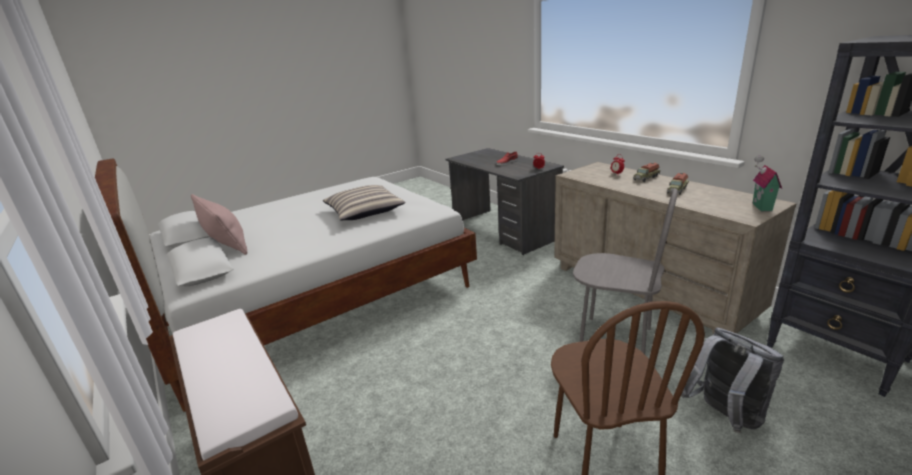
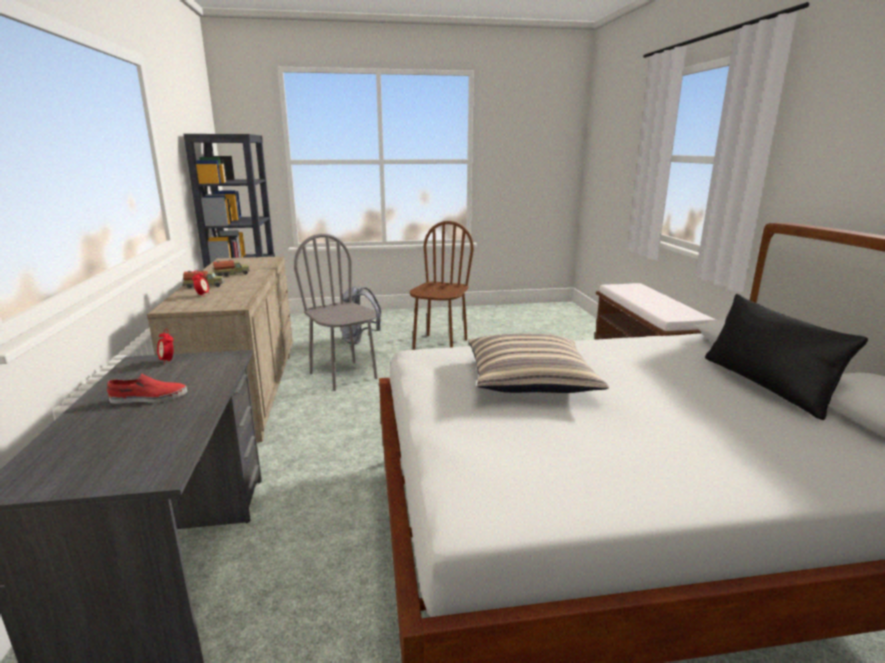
camera: 155 degrees left, 5 degrees down
(226, 243) = (765, 385): pink pillow -> black pillow
(760, 207) = (242, 260): toy house -> none

